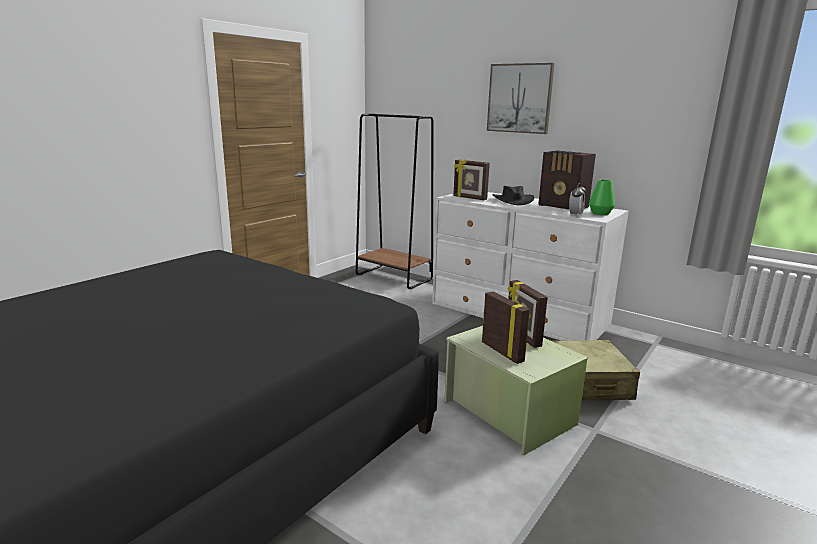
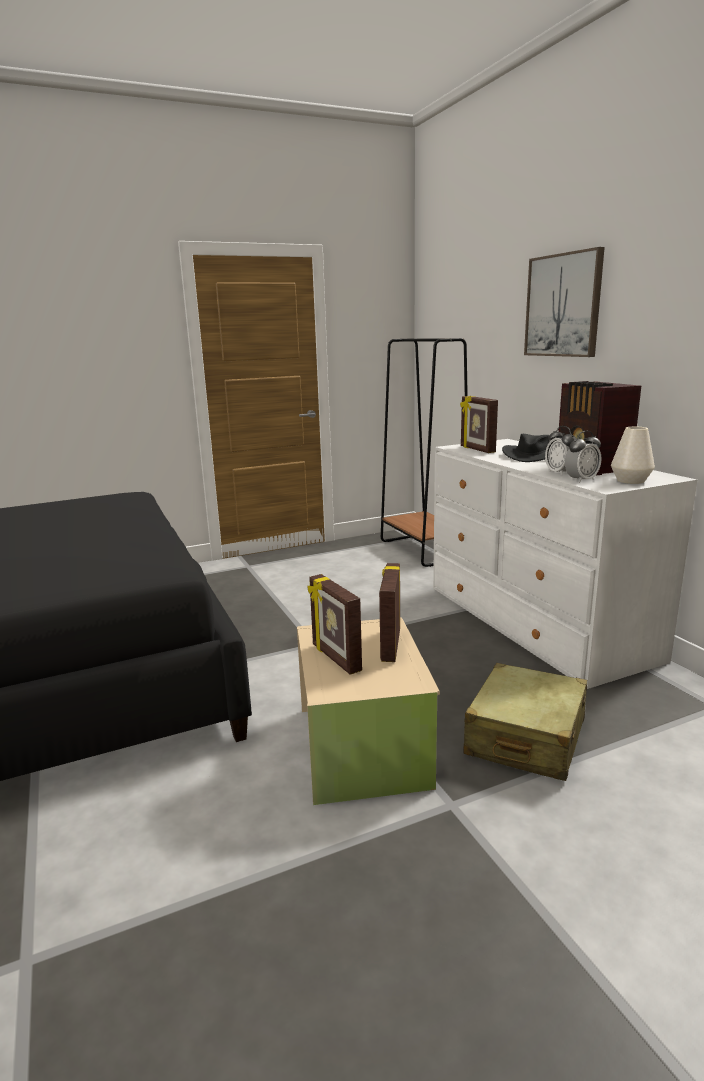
camera: 30 degrees right, 0 degrees up
(503, 352) = (335, 658): picture frame -> picture frame turned 150 degrees clockwise
(509, 411) = (364, 745): green storage box -> beige storage box
(554, 211) = (560, 473): none -> alarm clock
(600, 213) = (630, 480): green vase -> white vase

